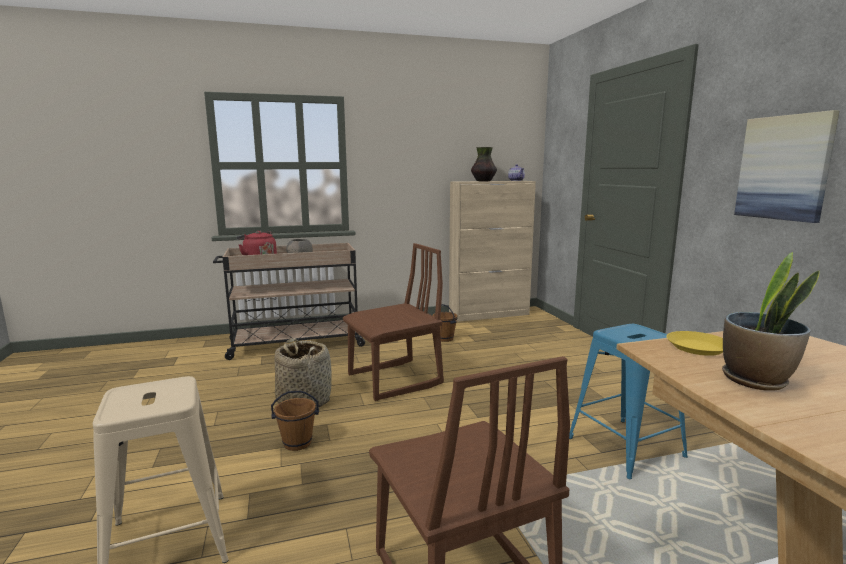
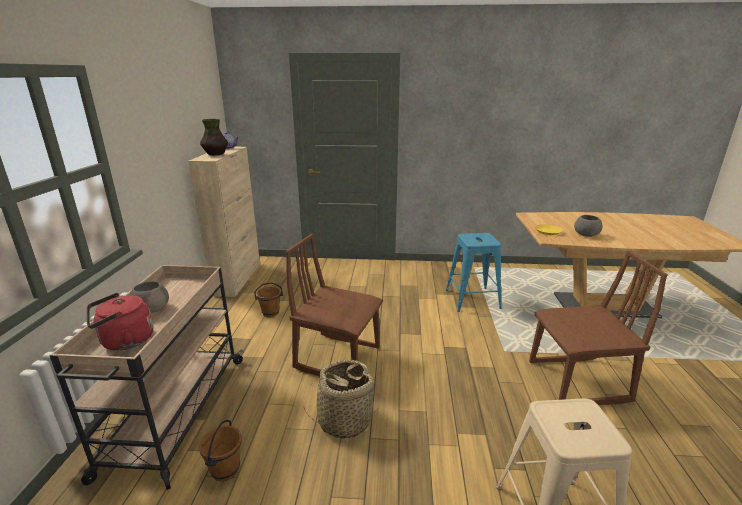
camera: 70 degrees left, 10 degrees up
(297, 443) = (425, 432): brown bucket -> brown bucket (225, 469)
(395, 380) = (338, 357): brown chair -> brown chair turned 60 degrees counterclockwise
(756, 380) = (585, 235): potted plant -> grey bowl
(784, 168) = (466, 133): picture -> none

